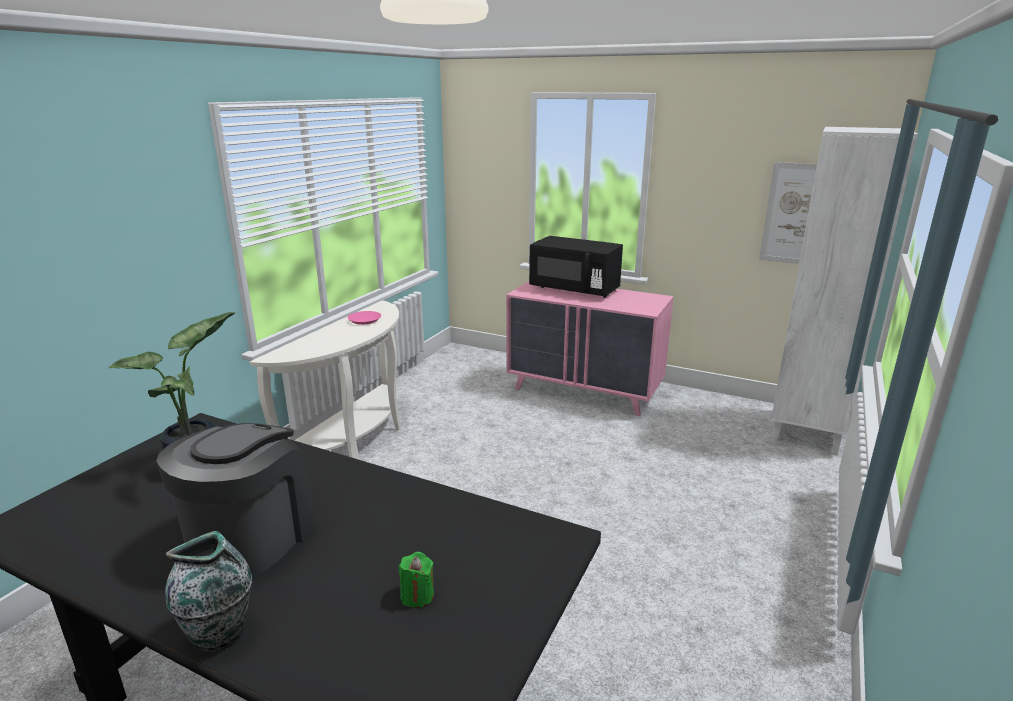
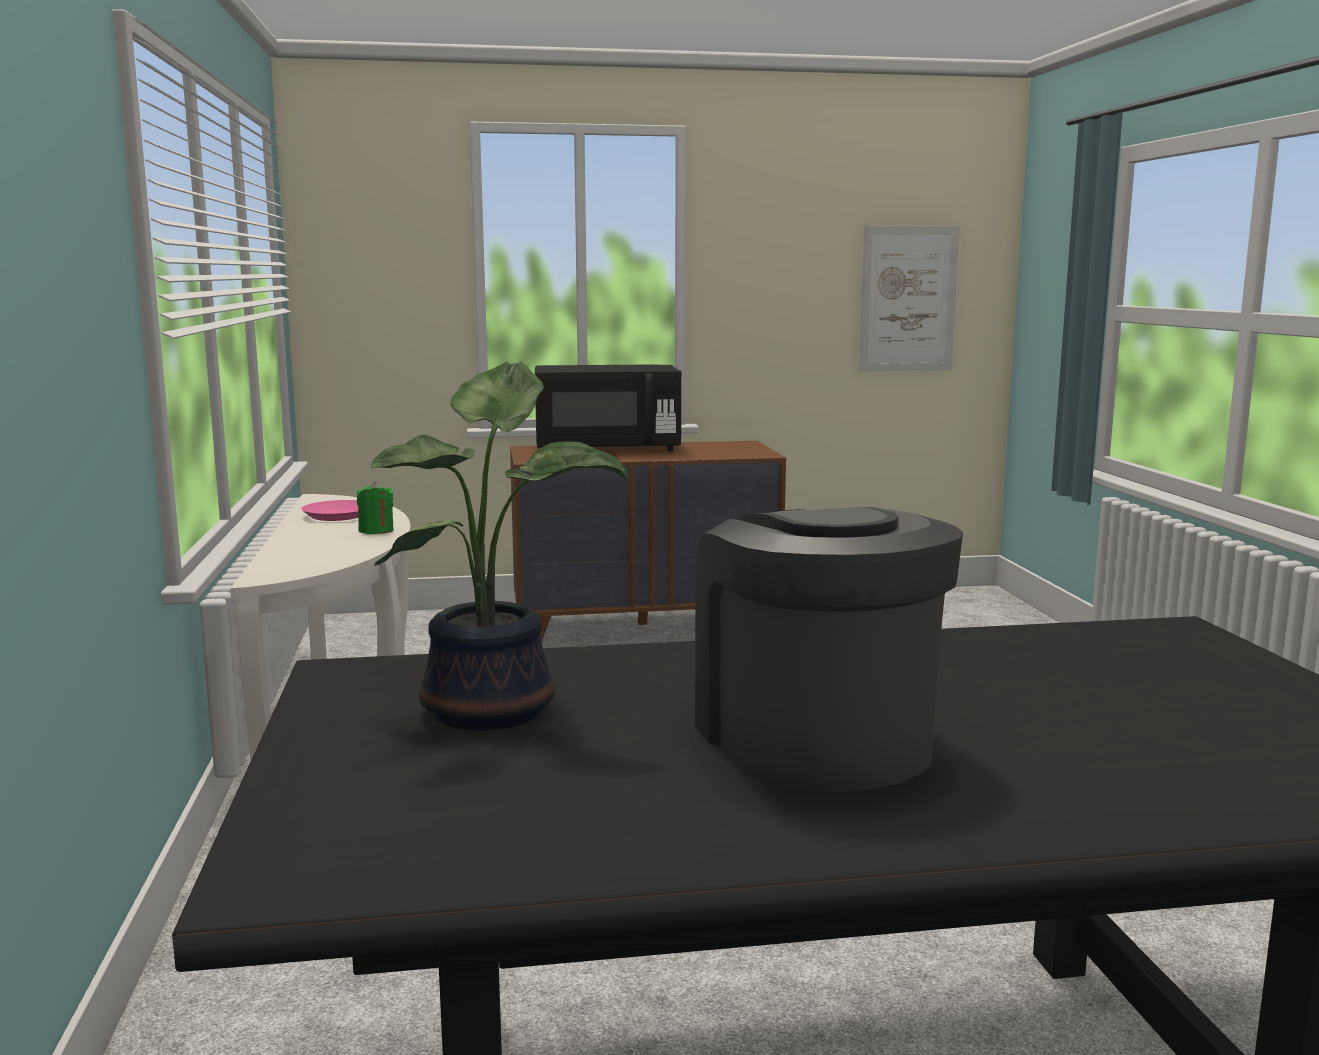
camera: 35 degrees left, 10 degrees down
(221, 633) = (1051, 823): vase -> none
(417, 596) = (1172, 712): green candle -> green candle (376, 531)
(585, 391) = (645, 628): pink dresser -> brown dresser
(806, 432) = (978, 607): white bookcase -> none

